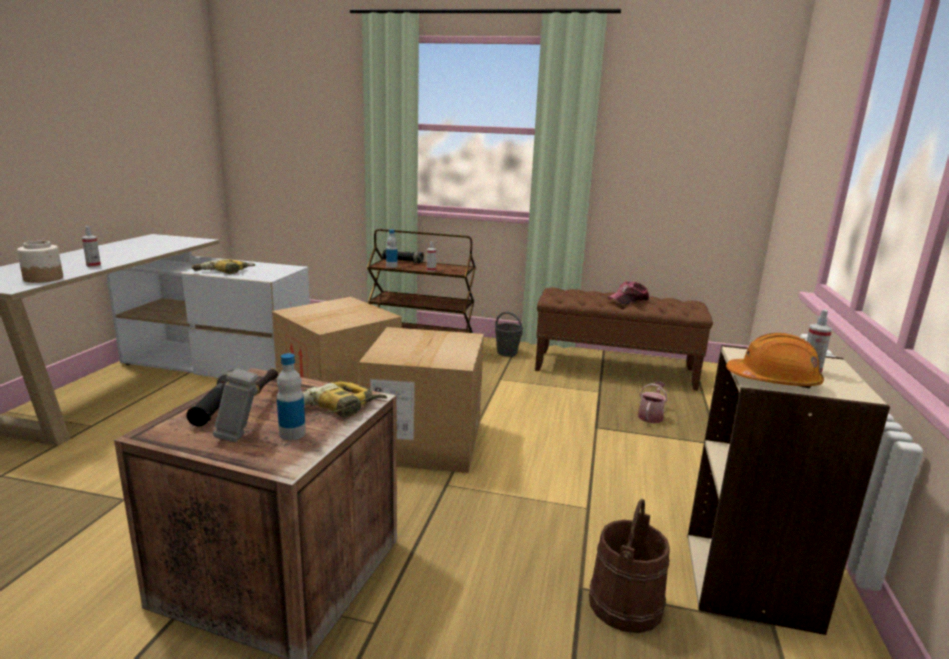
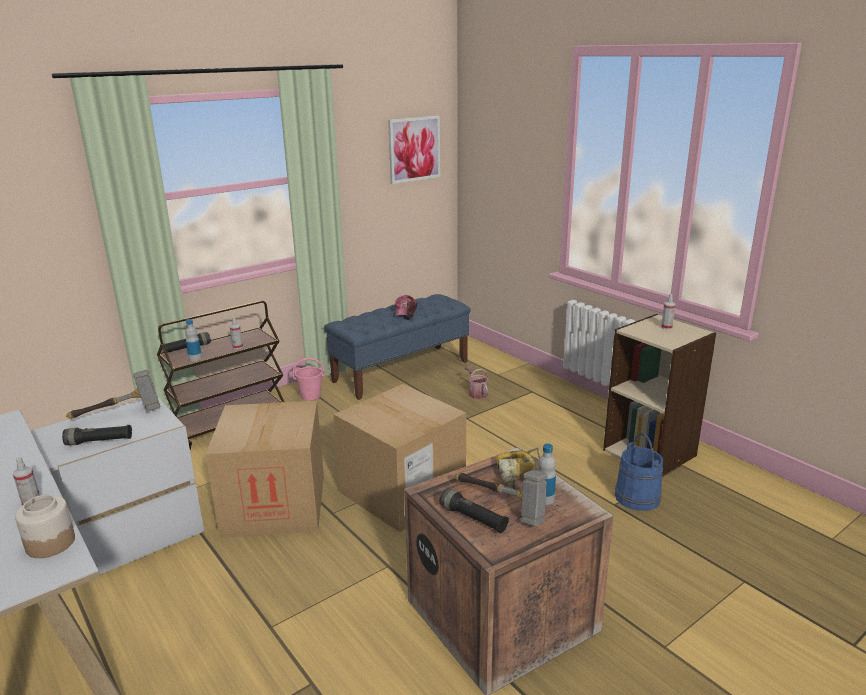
camera: 50 degrees left, 5 degrees up
(223, 272) = (99, 441): power drill -> black flashlight
(265, 267) = (119, 415): none -> hammer
(507, 353) = (311, 396): grey bucket -> pink bucket
(615, 369) = (401, 371): brown bench -> blue bench
(626, 604) = (637, 497): brown bucket -> blue bucket
(716, 121) = (414, 149): none -> picture
(773, 381) = (672, 340): orange hard hat -> none

